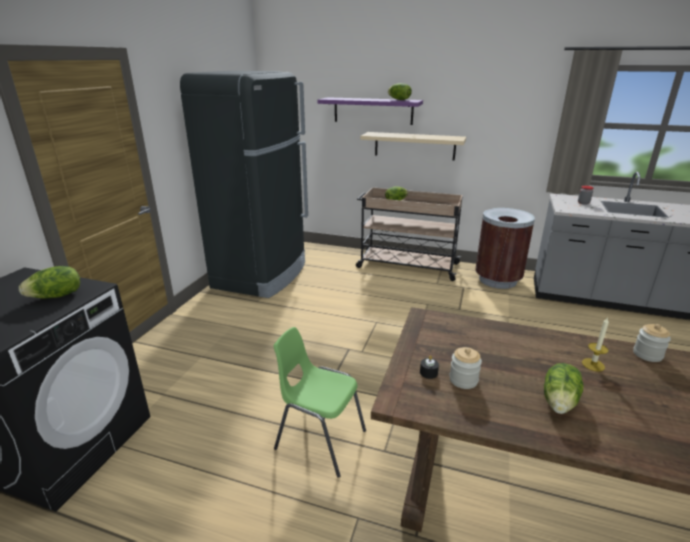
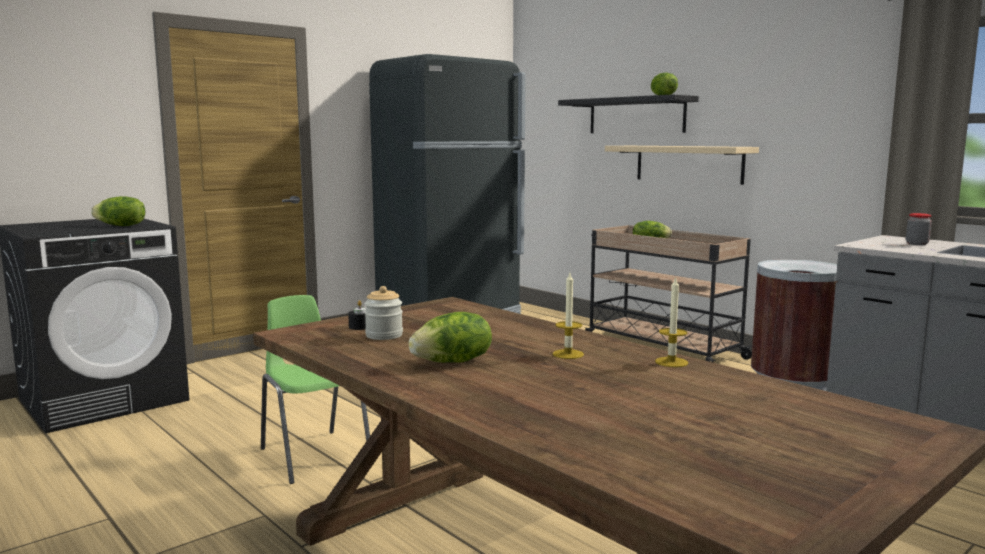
camera: 30 degrees right, 15 degrees down
(373, 111) = (636, 115): purple shelf -> black shelf
(647, 354) = (671, 362): jar -> candle

